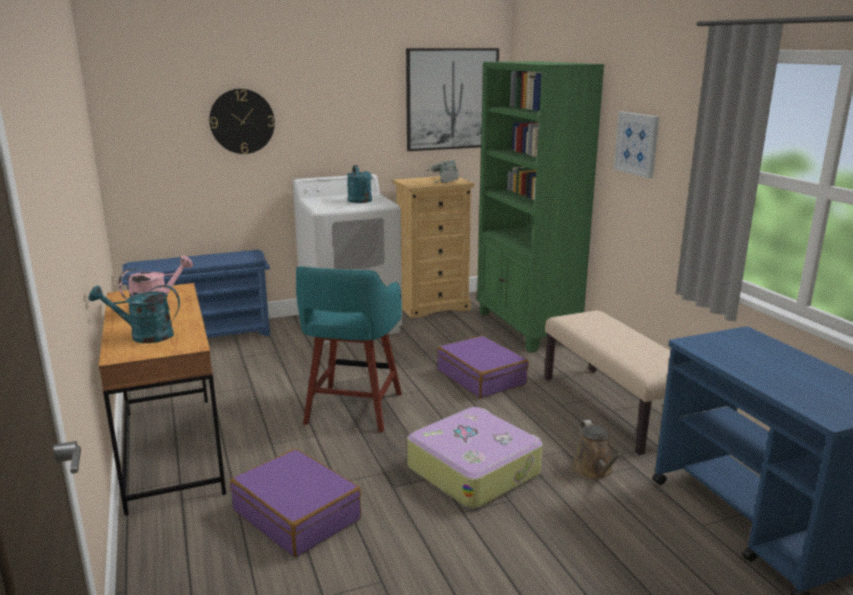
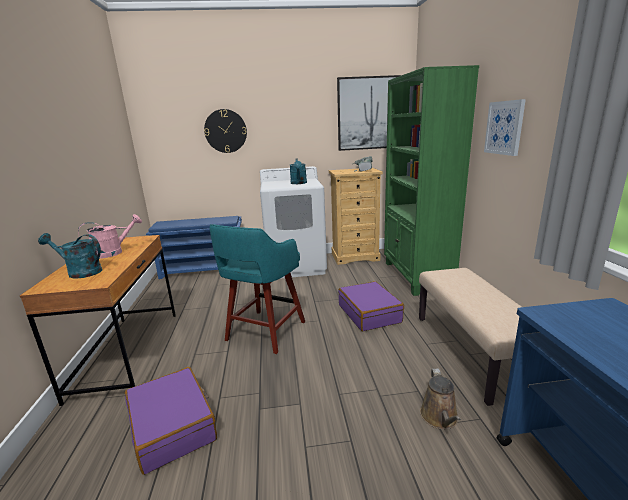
camera: 15 degrees right, 0 degrees up
(474, 470) = (332, 400): suitcase -> none

